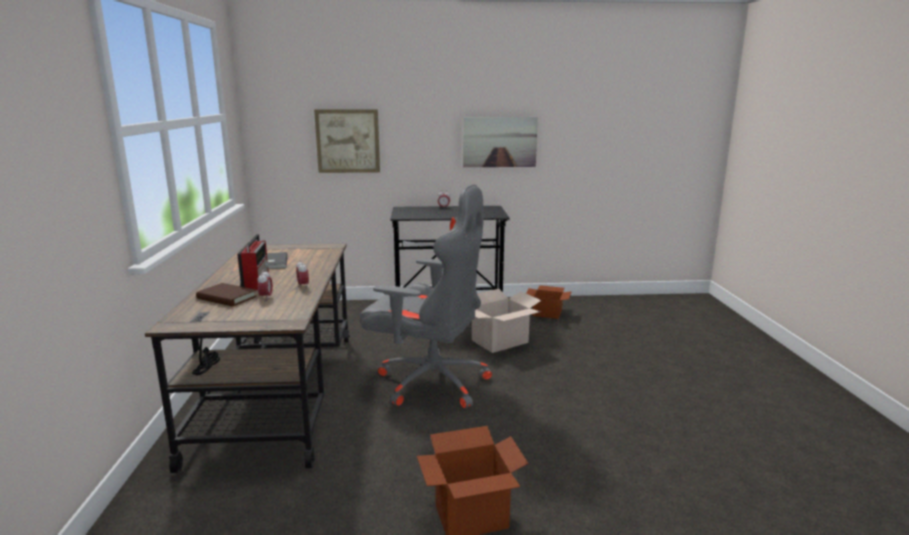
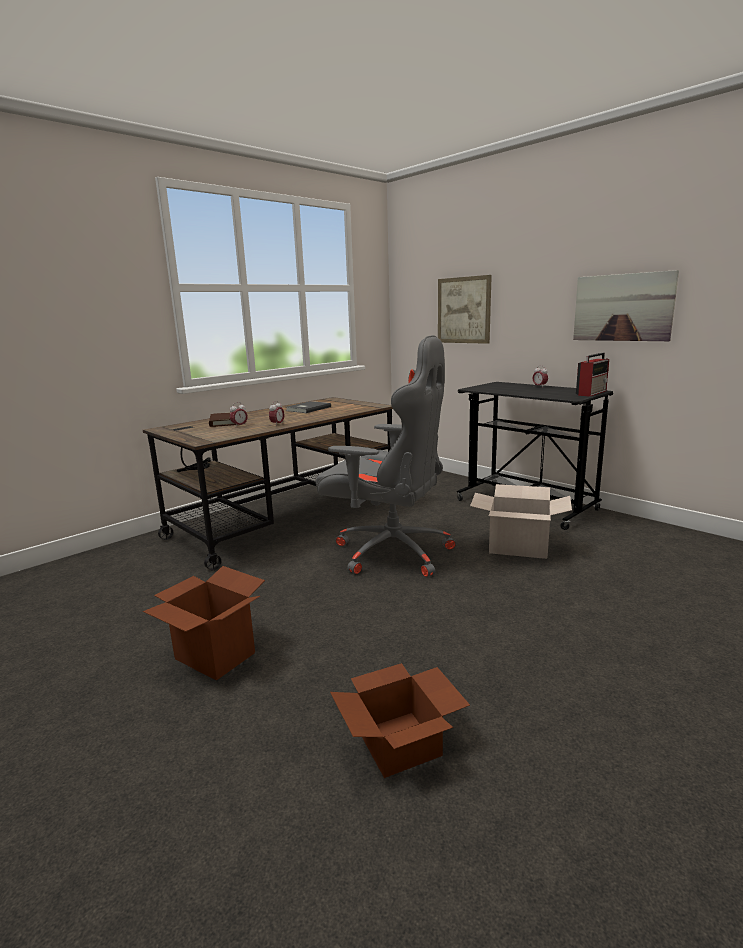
camera: 50 degrees right, 0 degrees up
(256, 282) = (265, 417): radio -> radio (592, 393)
(425, 382) = (385, 551): grey office chair -> grey office chair turned 45 degrees counterclockwise
(548, 312) = (636, 540): cardboard box -> cardboard box (402, 743)

